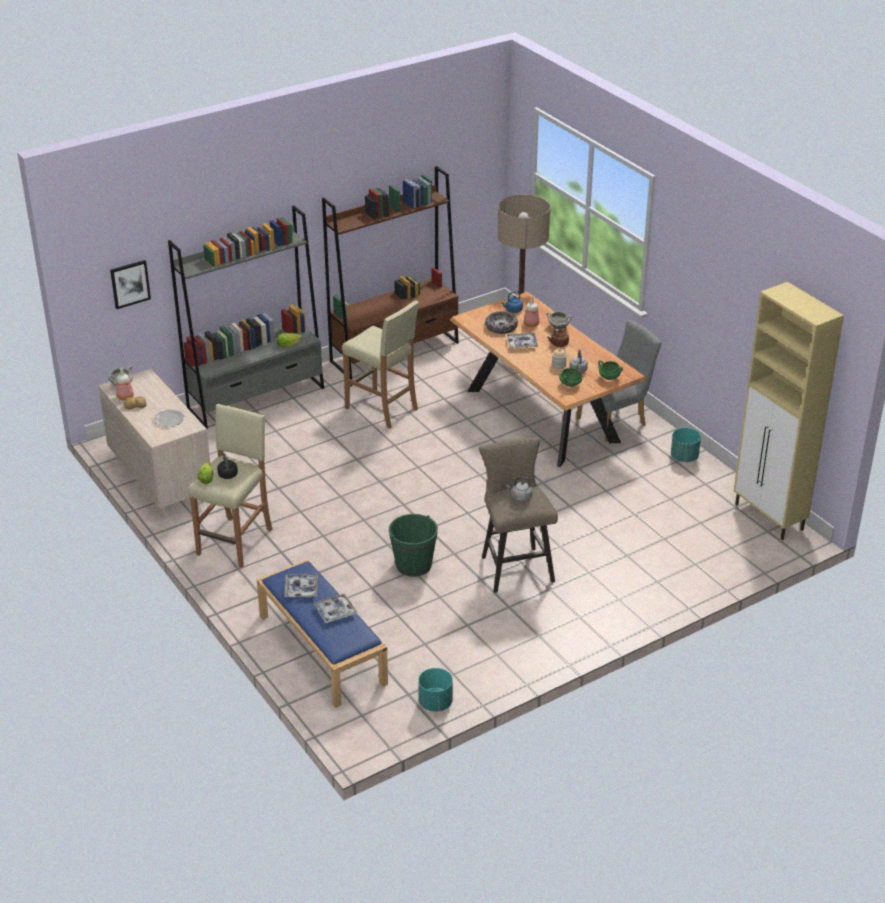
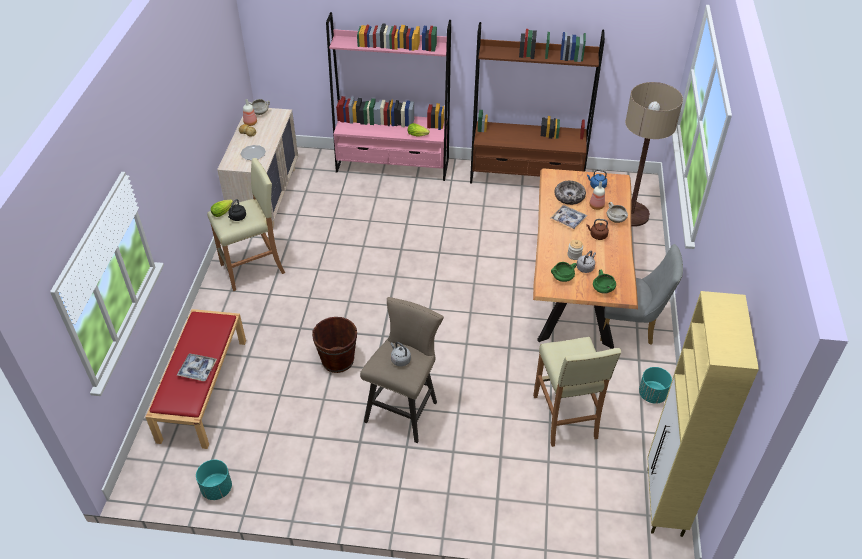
camera: 40 degrees right, 10 degrees up
(130, 284) = (297, 37): picture -> none
(256, 398) = (393, 165): grey bookcase -> pink bookcase
(301, 589) = (201, 336): tray -> none
(321, 649) = (203, 388): blue bench -> red bench
(382, 409) = (464, 218): beige stool -> beige stool (565, 417)
(413, 565) = (338, 360): green bucket -> brown bucket

